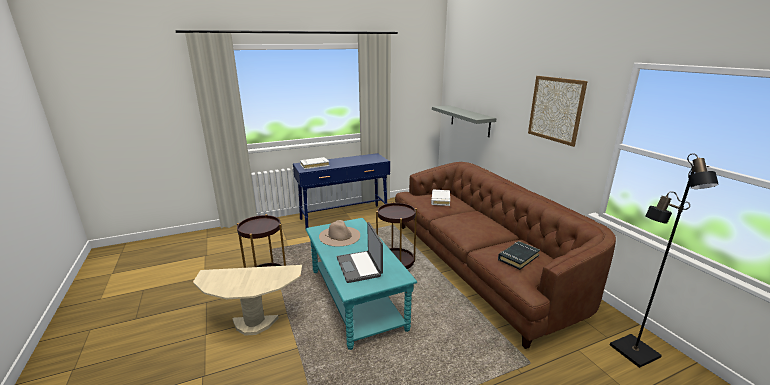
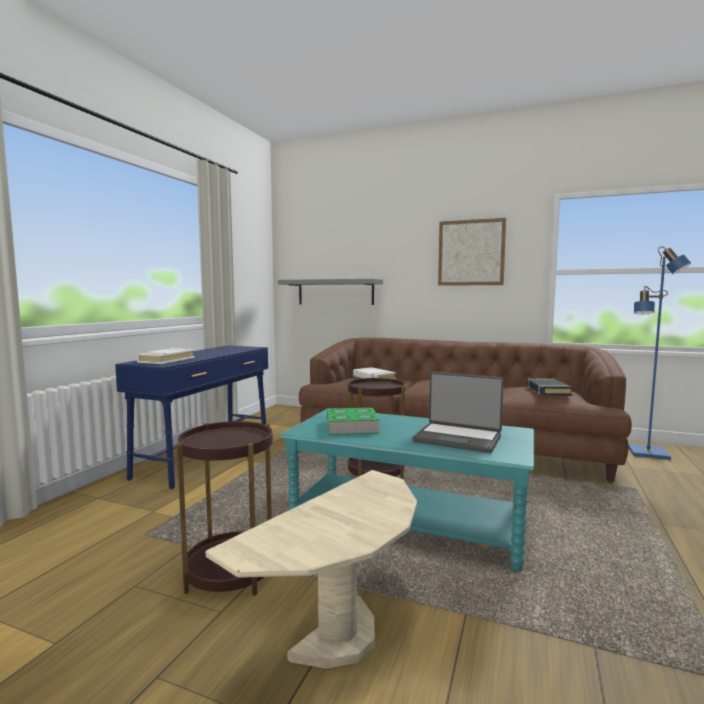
camera: 45 degrees left, 15 degrees down
(340, 236) = (352, 426): beige hat -> book
(634, 351) = (647, 452): black floor lamp -> blue floor lamp

